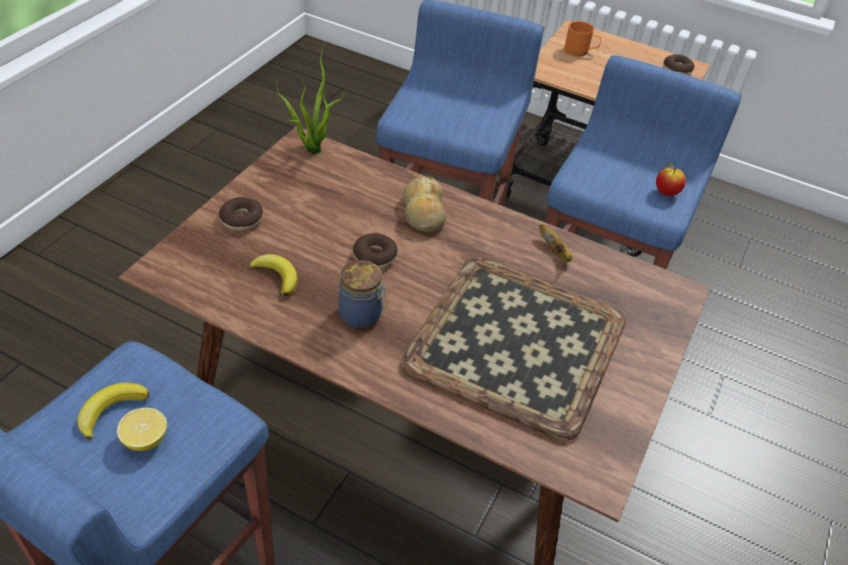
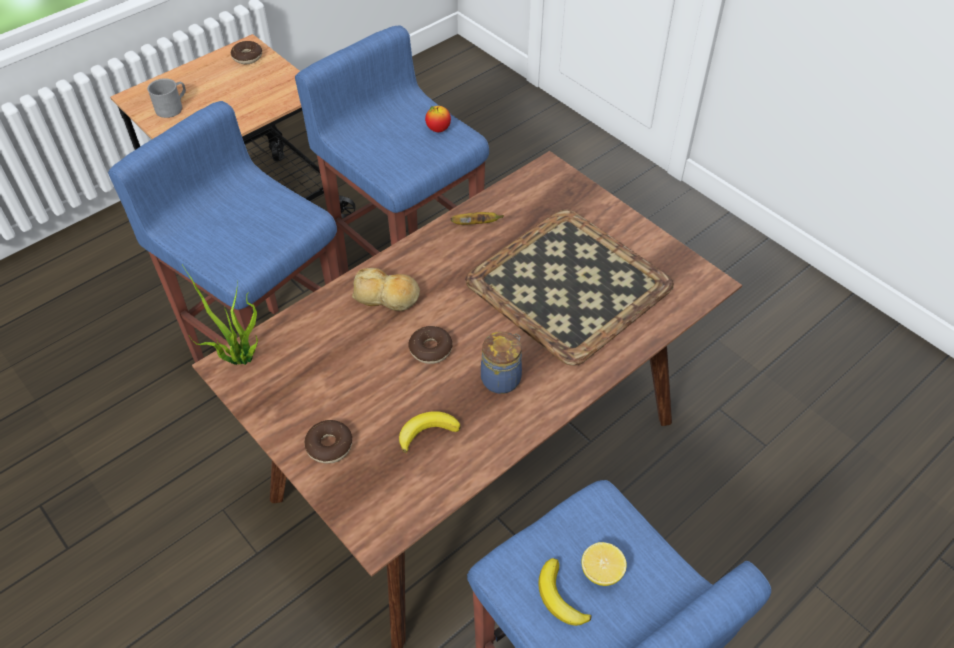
camera: 65 degrees left, 5 degrees up
(580, 51) = (172, 107): orange mug -> grey mug

